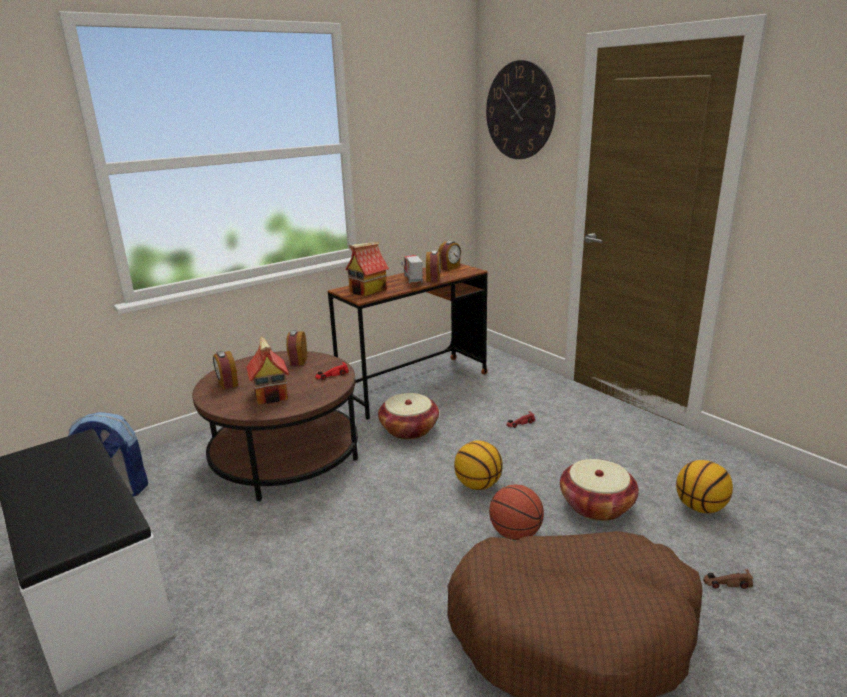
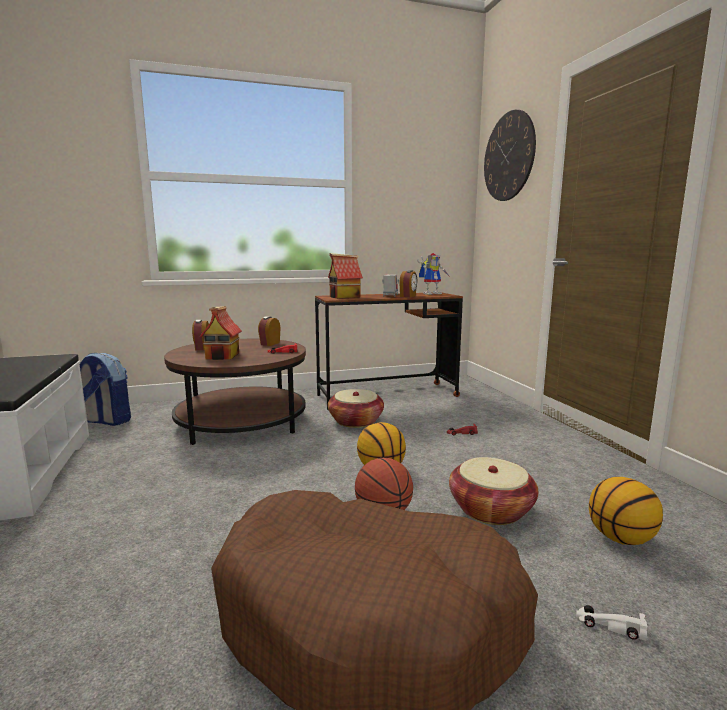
camera: 20 degrees right, 10 degrees down
(450, 268) = (432, 293): alarm clock -> toy robot
(726, 583) = (609, 625): brown toy car -> white toy car

